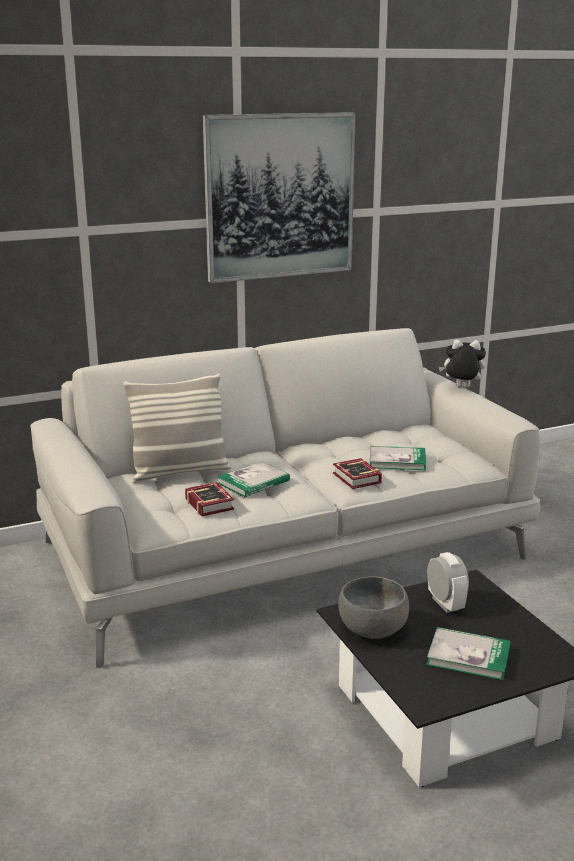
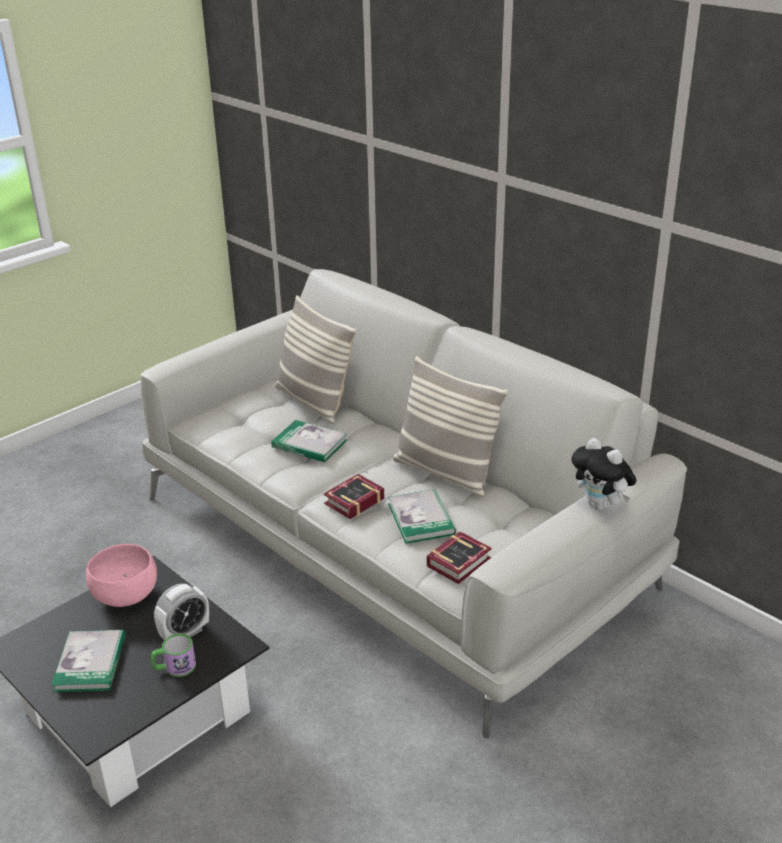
camera: 70 degrees right, 10 degrees up
(210, 503) = (251, 433): book -> book (461, 562)
(280, 196) = (541, 164): picture -> none
(339, 445) = (445, 473): none -> pillow
(373, 629) = (126, 595): grey bowl -> pink bowl
(461, 388) = (601, 505): plush toy -> plush toy turned 150 degrees clockwise
(489, 613) = (174, 667): none -> mug

